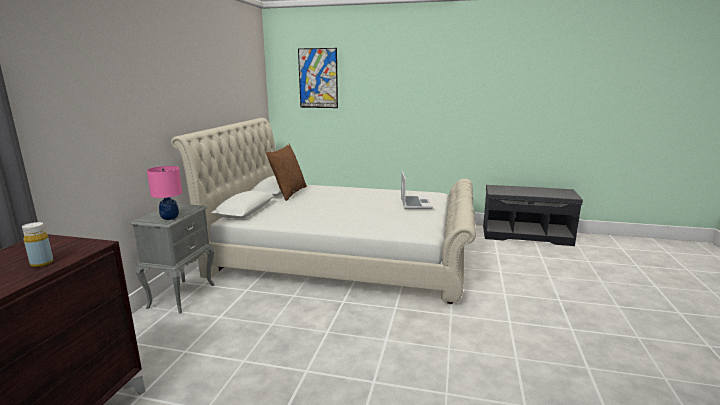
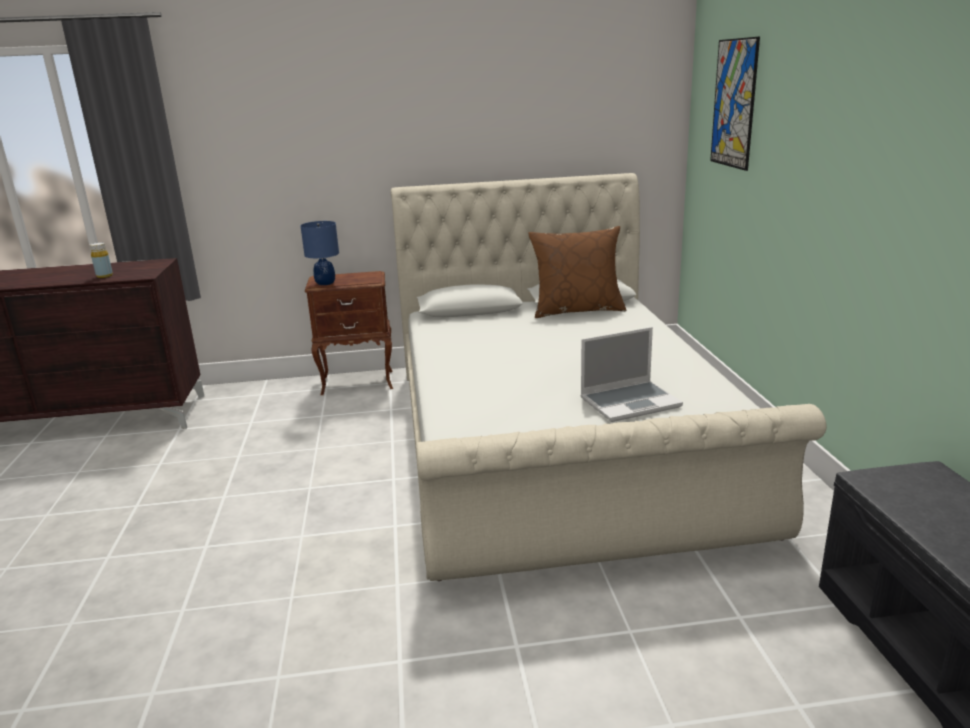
camera: 70 degrees right, 5 degrees up
(170, 218) = (325, 284): pink table lamp -> blue table lamp
(182, 296) = (358, 383): grey nightstand -> brown nightstand

